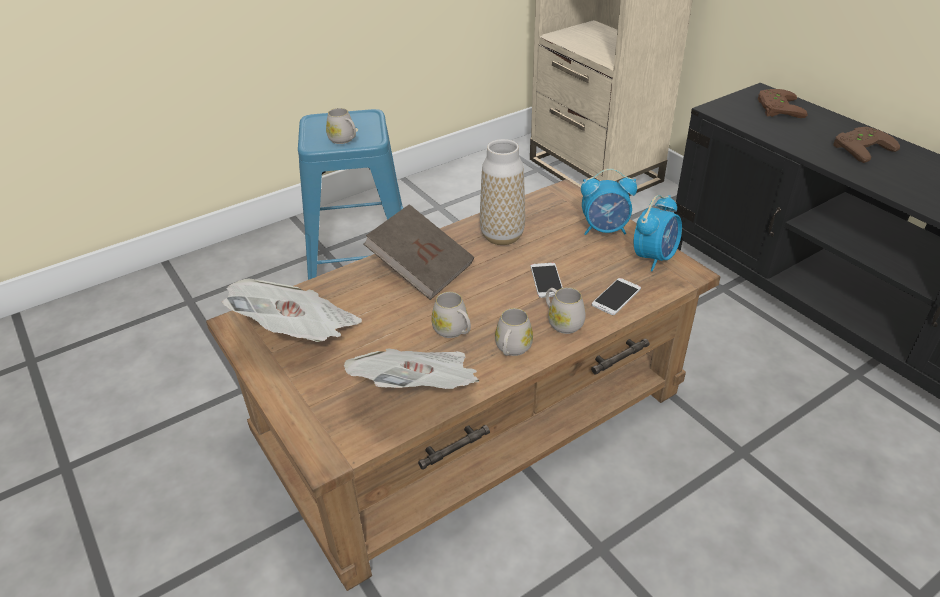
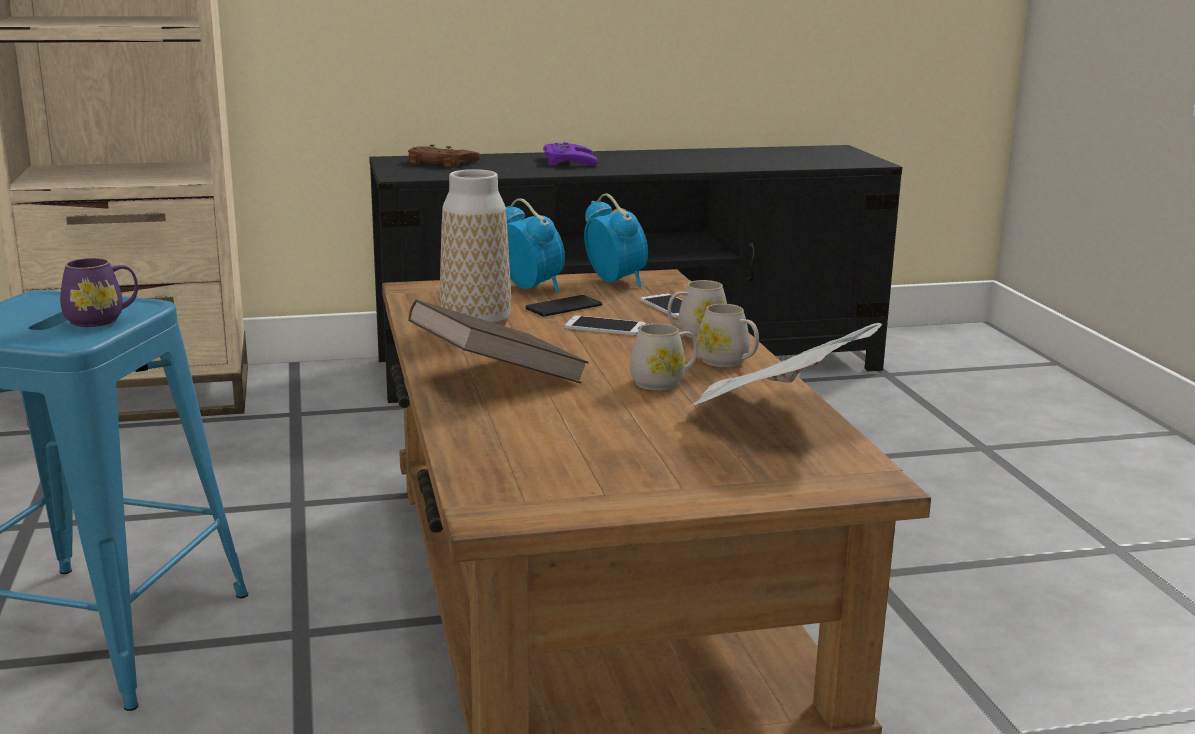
camera: 70 degrees left, 20 degrees down
(300, 334) = (576, 469): newspaper -> none
(344, 140) = (102, 319): white mug -> purple mug
(574, 254) = (564, 307): none -> phone
(605, 230) = (531, 287): alarm clock -> alarm clock turned 60 degrees counterclockwise
(860, 147) = (564, 161): brown game controller -> purple game controller

